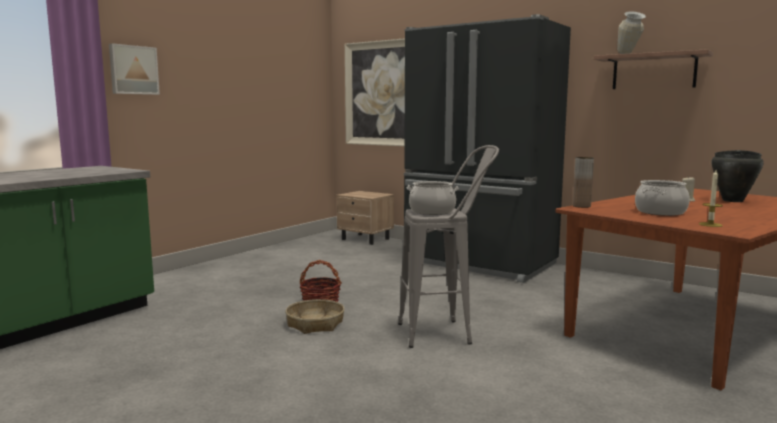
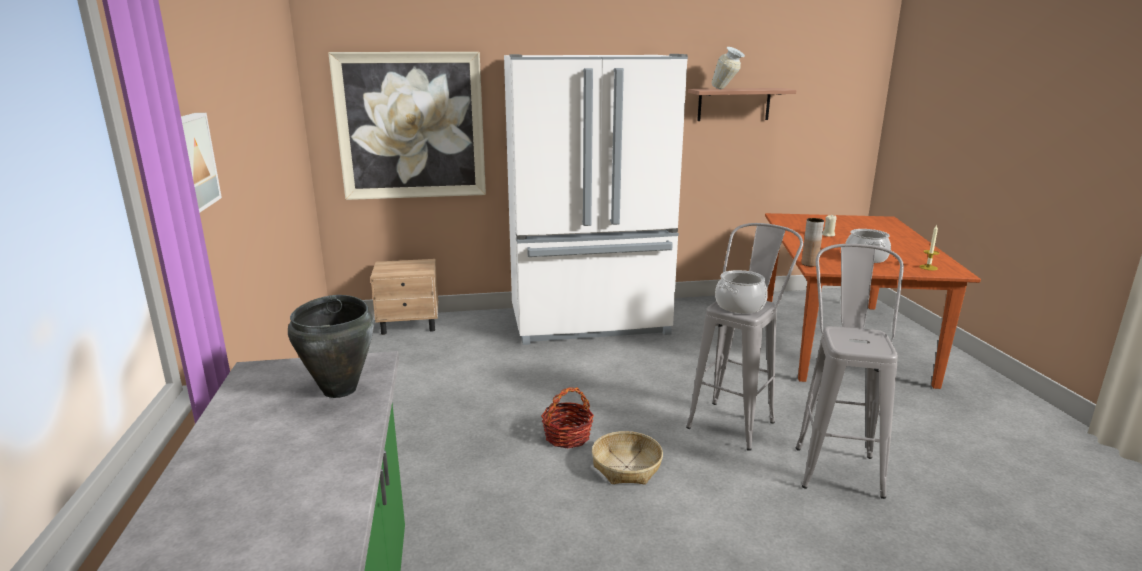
camera: 45 degrees left, 10 degrees up
(457, 379) = (835, 463): none -> grey stool
(479, 263) = (590, 322): black fridge -> white fridge
(733, 200) = (847, 228): black cooking pot -> black cooking pot (340, 389)

